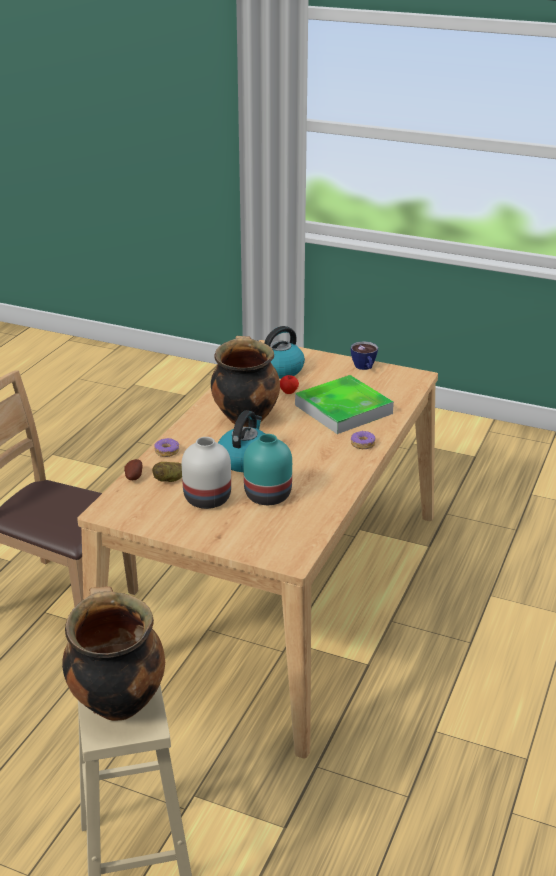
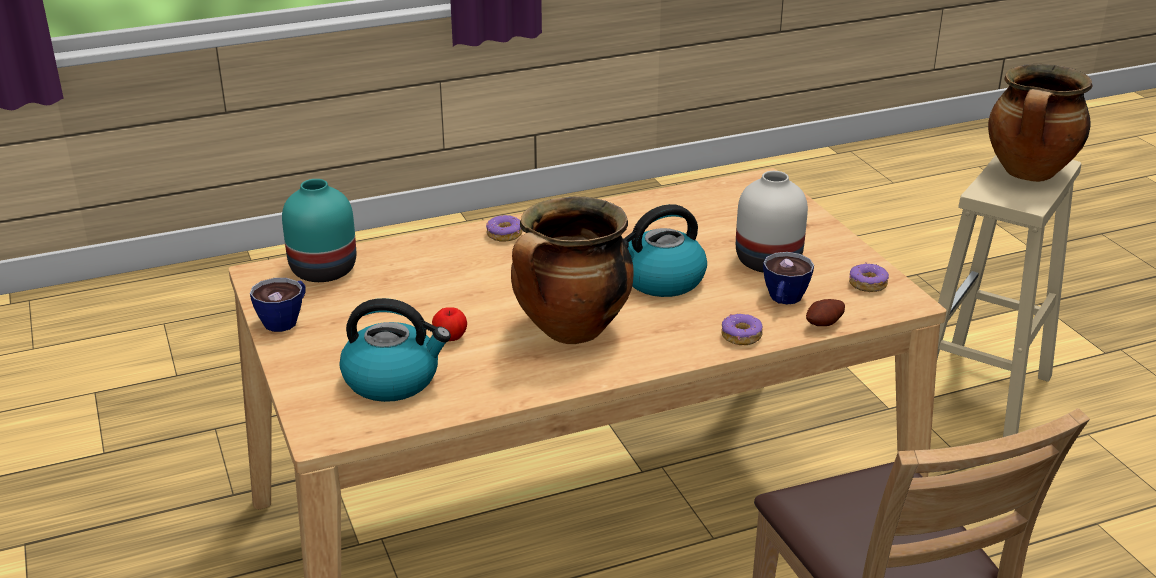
camera: 135 degrees left, 0 degrees up
(136, 512) = (867, 284): none -> donut
(169, 480) = (783, 300): potato -> cup
(267, 496) = (700, 235): turquoise vase -> turquoise vase (325, 270)
(343, 409) = (438, 280): tray -> none

